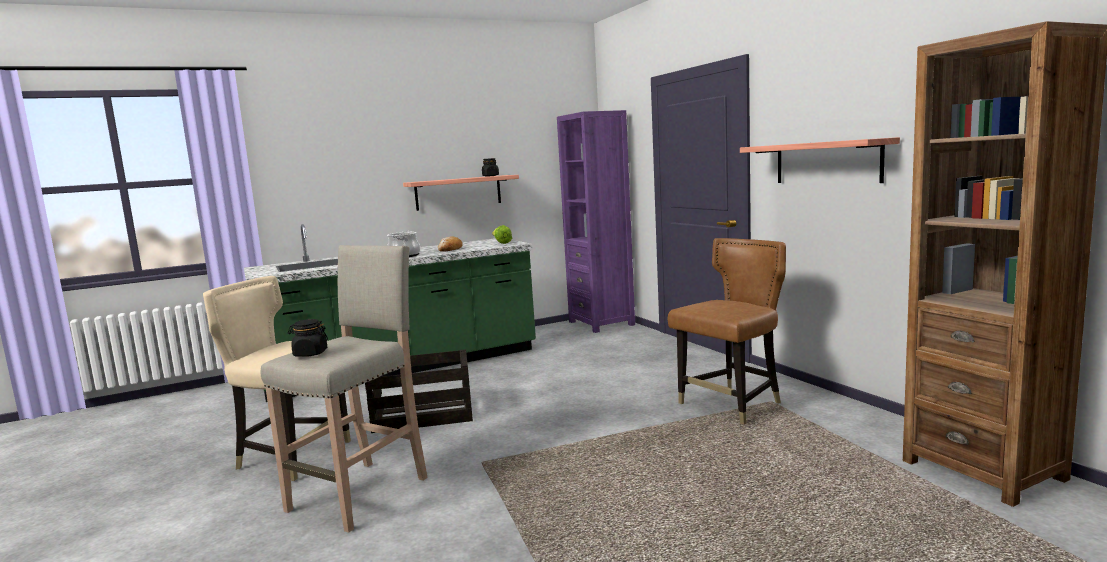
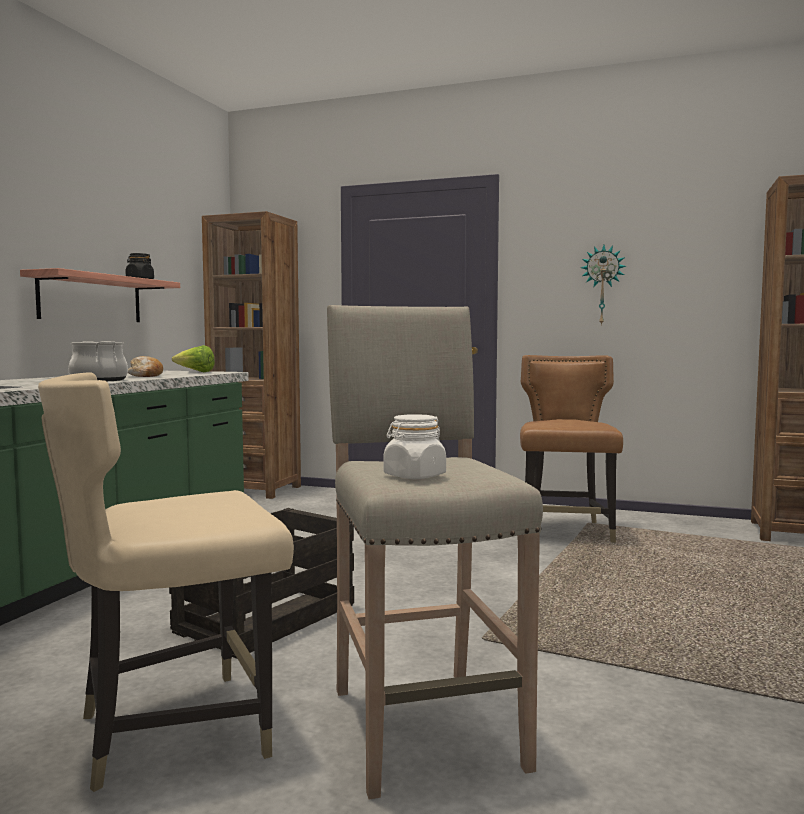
camera: 45 degrees left, 5 degrees down
(310, 354) = (414, 476): black jar -> white jar
(601, 323) = (256, 490): purple bookcase -> brown bookcase
(827, 162) = (602, 285): shelf -> wall clock

